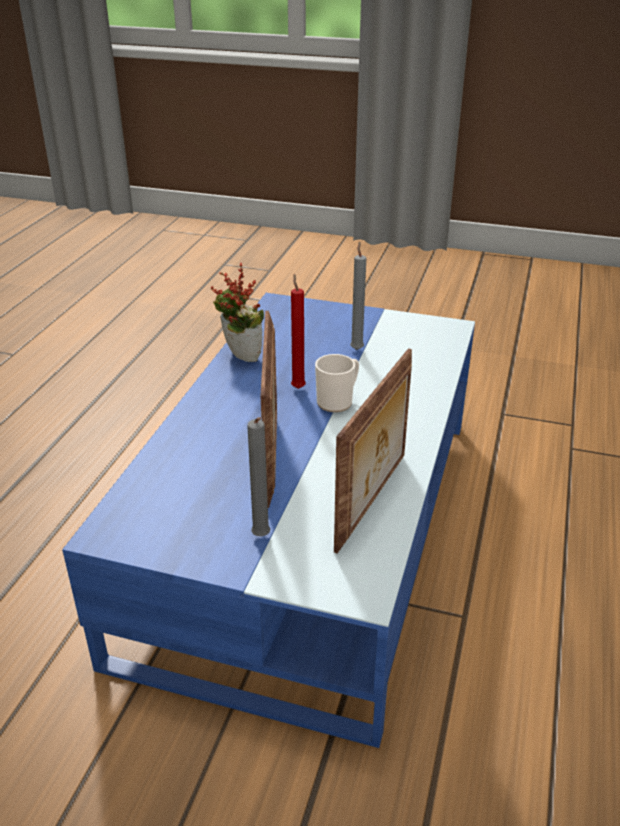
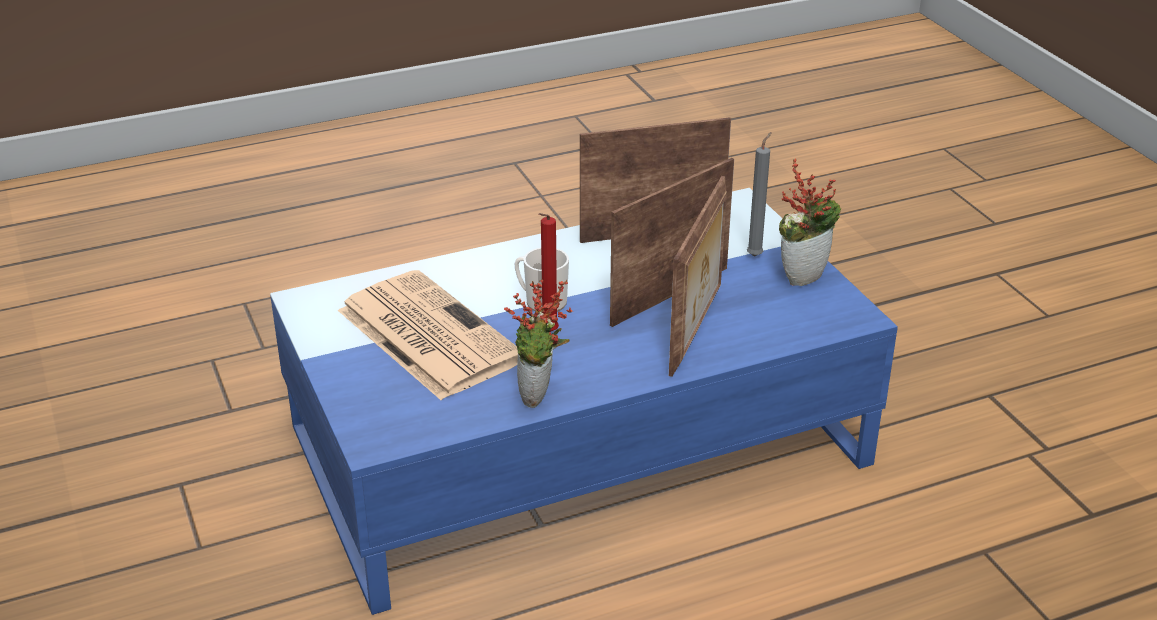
camera: 130 degrees left, 0 degrees up
(197, 545) = (803, 275): none -> potted plant
(212, 445) = (697, 330): none -> picture frame
(356, 348) = (426, 334): grey candle -> newspaper

